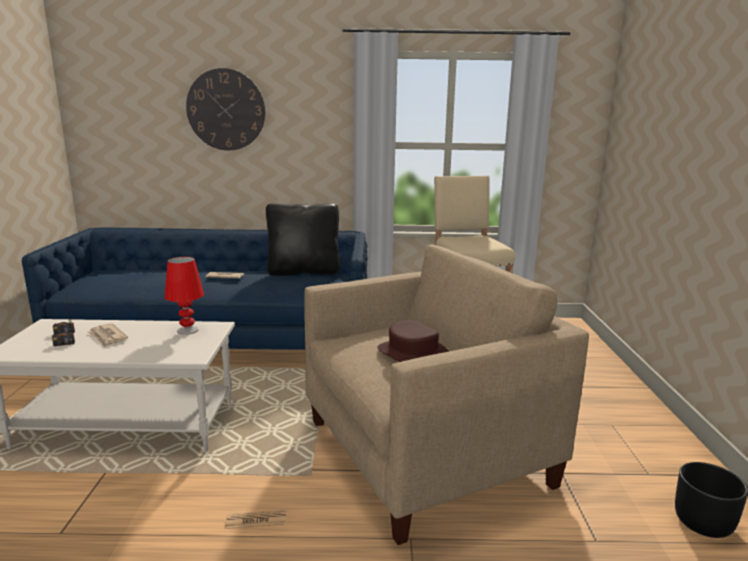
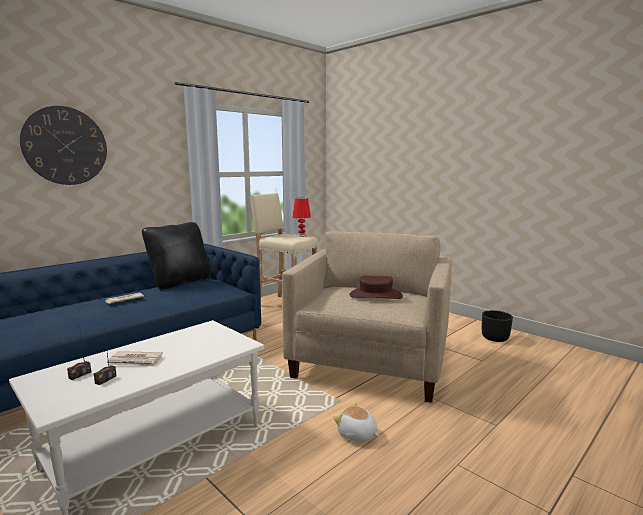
camera: 45 degrees left, 5 degrees down
(188, 330) = (194, 335): red table lamp -> red table lamp (302, 236)
(256, 520) = (357, 434): newspaper -> plush toy

